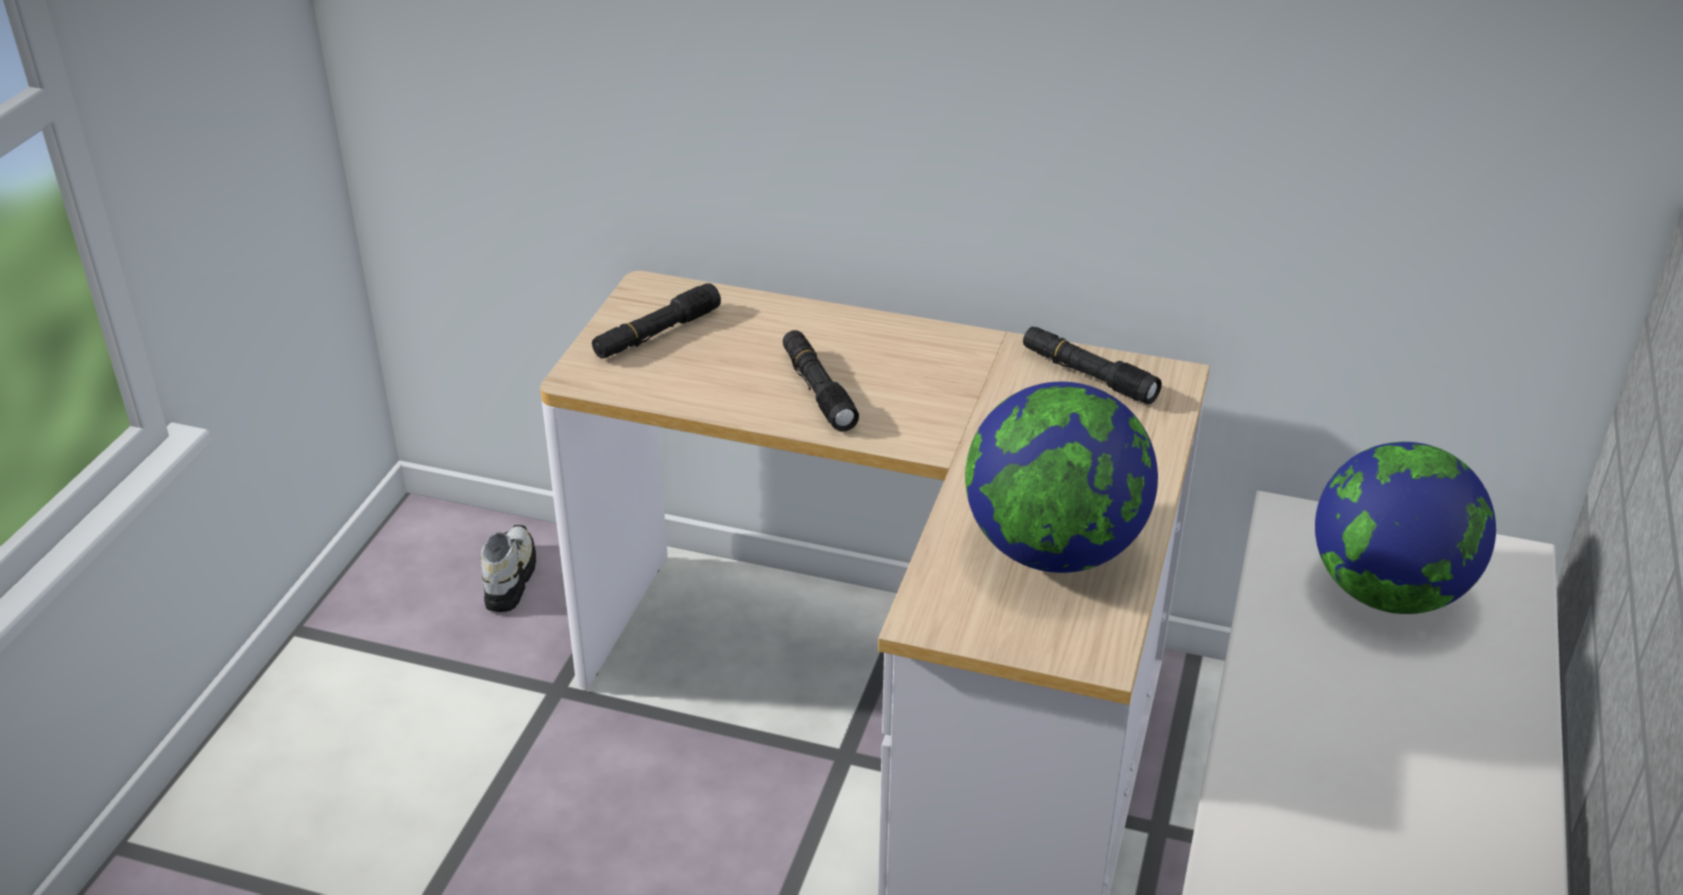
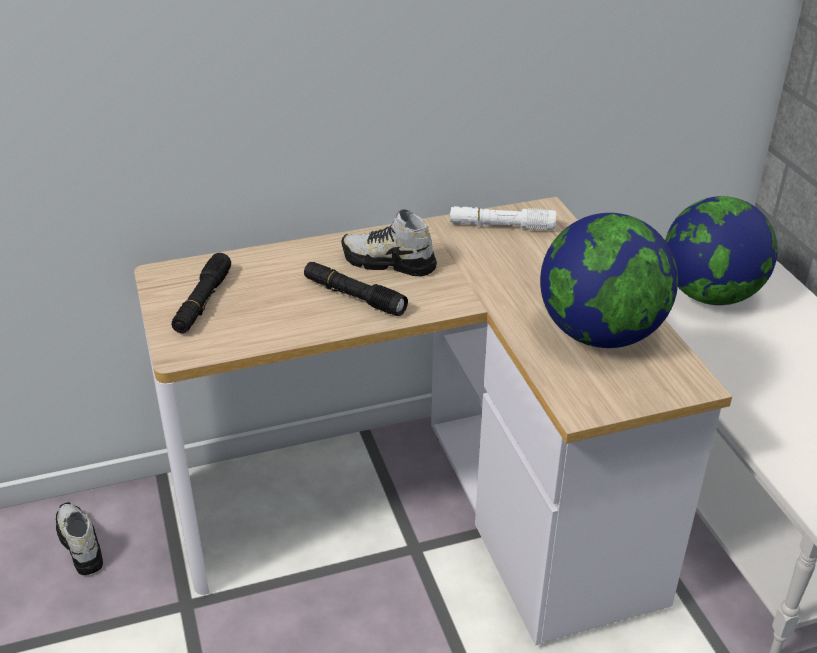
camera: 35 degrees left, 0 degrees up
(899, 368) = (388, 263): none -> shoe
(1088, 375) = (501, 226): black flashlight -> white flashlight

